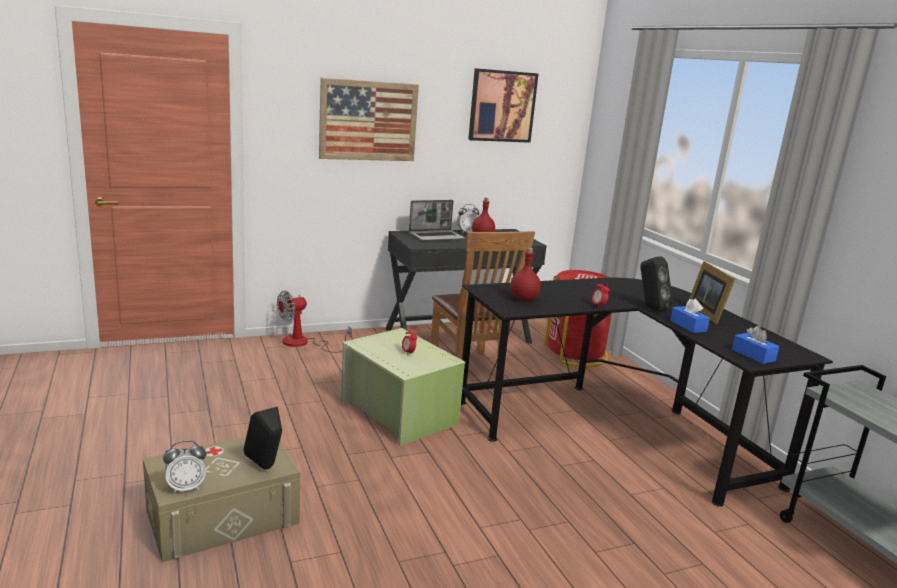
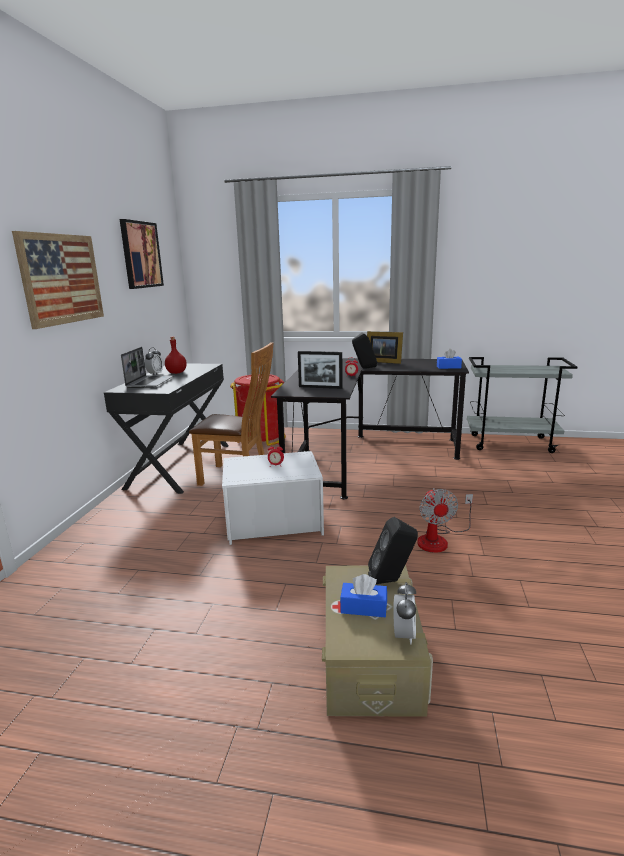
camera: 55 degrees left, 0 degrees up
(304, 343) = (88, 536): fan -> fan (439, 539)
(399, 412) = (273, 522): green storage box -> white storage box
(524, 299) = (320, 387): red bottle -> picture frame
(688, 326) = (399, 368): blue tissue box -> blue tissue box (363, 607)

